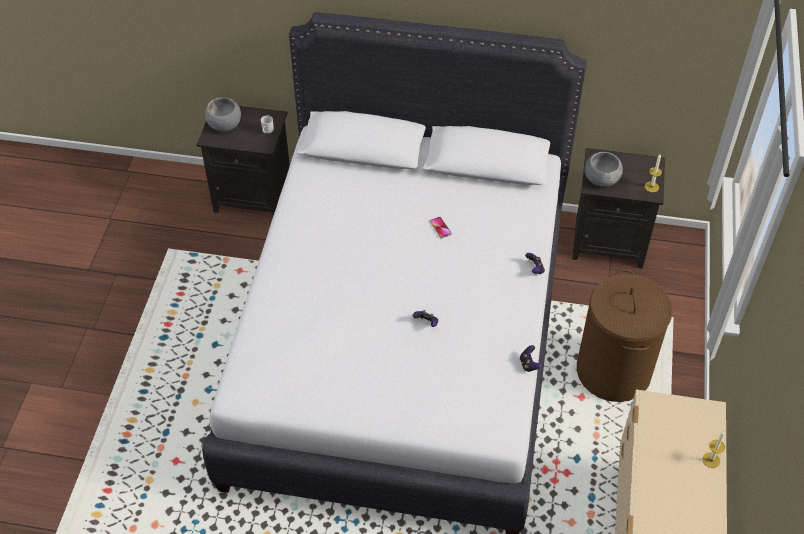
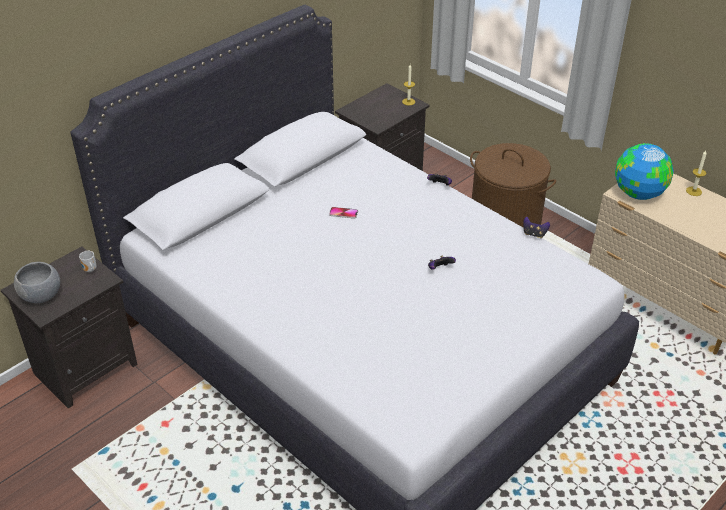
camera: 55 degrees left, 10 degrees down
(601, 179) = (375, 119): grey bowl -> none
(663, 416) = (638, 193): none -> globe

